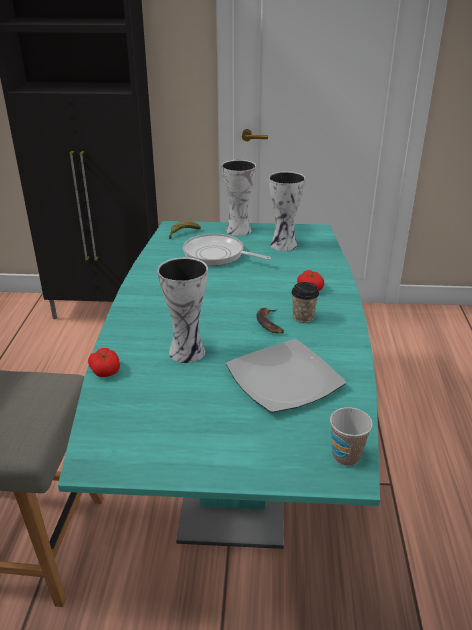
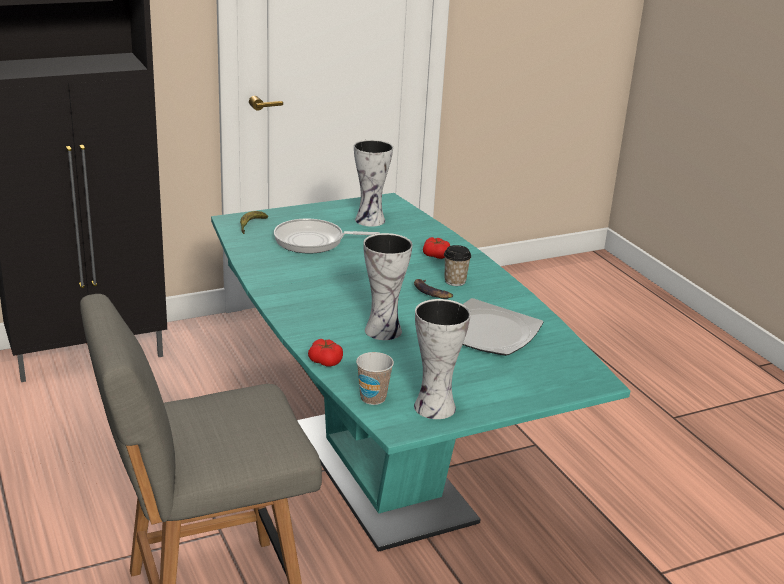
camera: 30 degrees left, 5 degrees down
(237, 230) = (306, 213): vase -> vase (432, 407)
(346, 456) = (585, 371): cup -> cup (373, 398)

